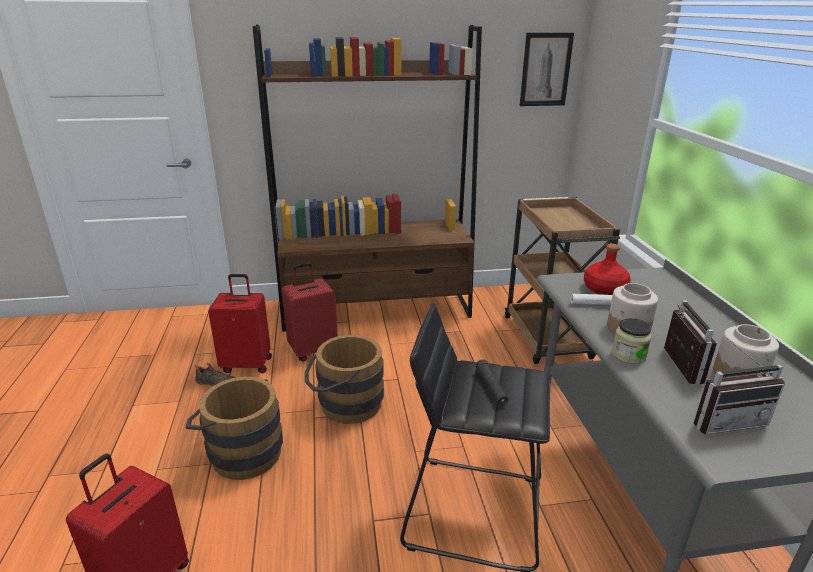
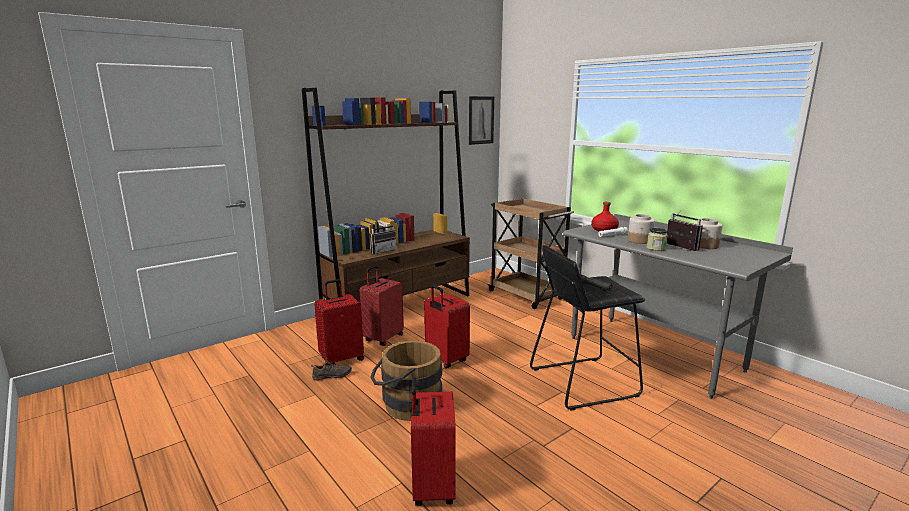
camera: 30 degrees left, 10 degrees down
(345, 404) = (445, 359): brown bucket -> red suitcase
(724, 420) = (723, 258): radio -> radio (382, 251)

